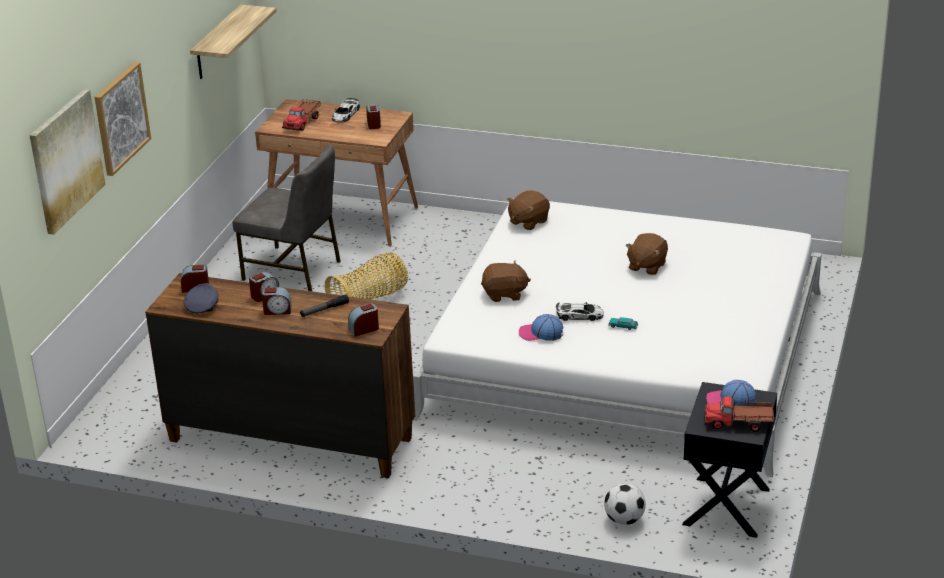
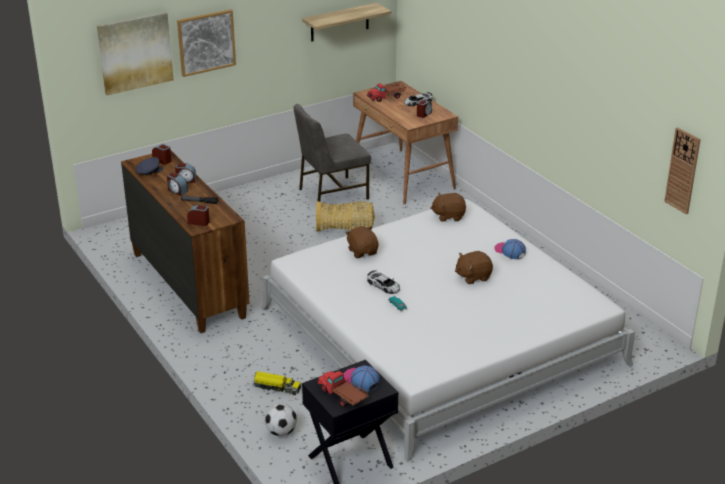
camera: 40 degrees right, 0 degrees up
(293, 270) = (332, 193): grey chair -> grey chair turned 90 degrees clockwise
(504, 294) = (362, 252): brown plush toy -> brown plush toy turned 150 degrees counterclockwise
(540, 333) = (344, 284): cap -> cap (509, 251)
(553, 484) = (276, 387): none -> toy truck
(804, 62) = (682, 170): none -> wall clock

